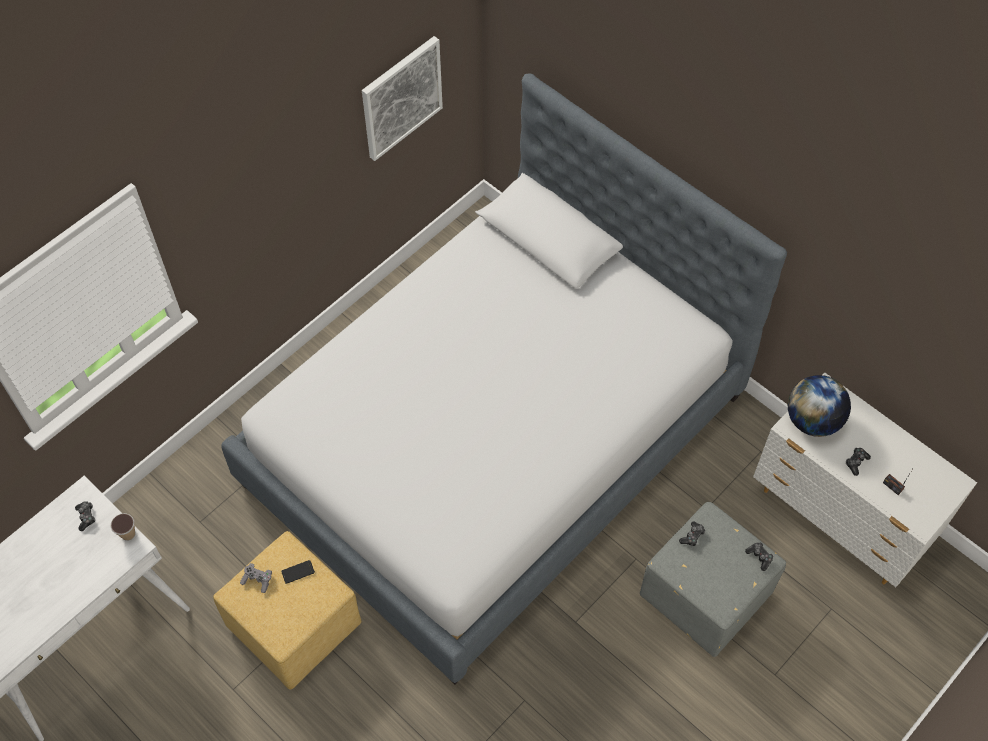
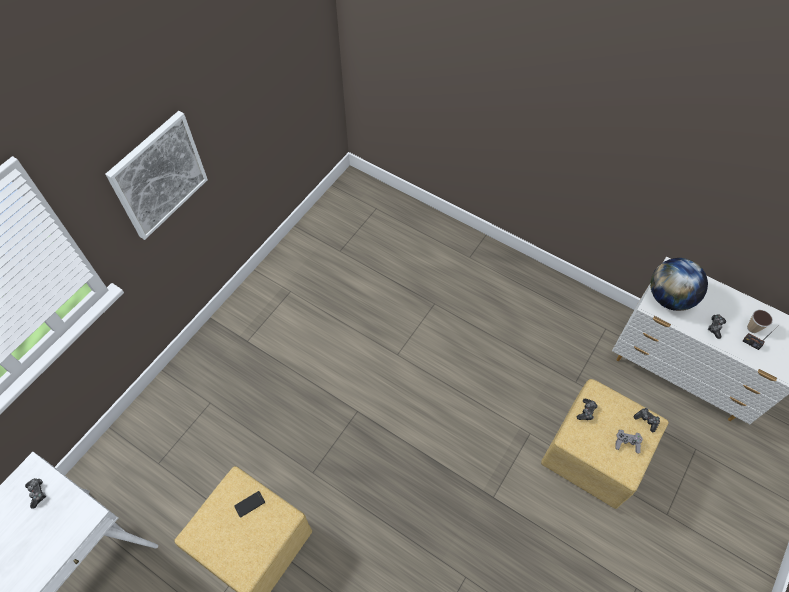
camera: 10 degrees left, 0 degrees up
(128, 534) = (80, 503): cup -> cup (752, 328)
(257, 580) = (213, 518): grey game controller -> grey game controller (626, 443)
(401, 97) = (278, 73): picture -> picture (158, 175)
(494, 439) = (394, 352): bed -> none
(703, 596) = (592, 455): grey ottoman -> yellow ottoman

